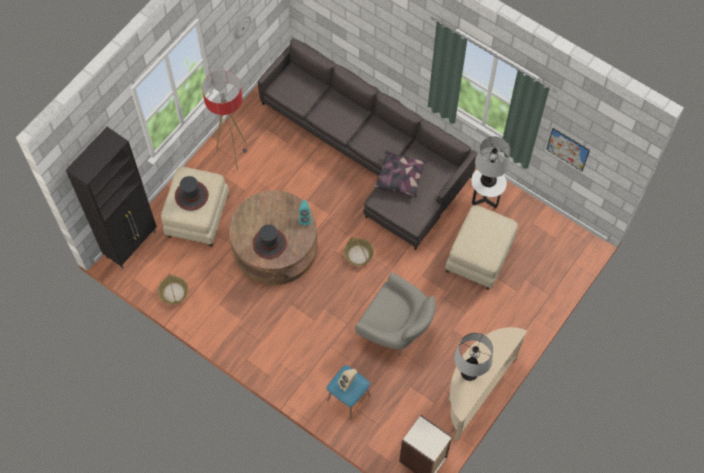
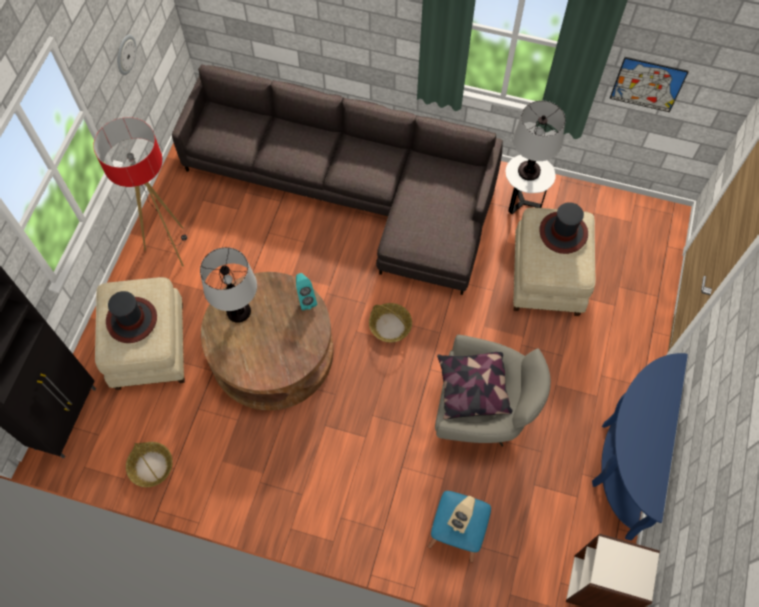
camera: 20 degrees left, 0 degrees up
(269, 244) = (269, 352): hat -> hat (563, 233)
(400, 177) = (413, 203): pillow -> pillow (472, 388)
(470, 372) = (638, 441): table lamp -> table lamp (239, 311)
(475, 390) = (622, 459): beige console table -> blue console table

